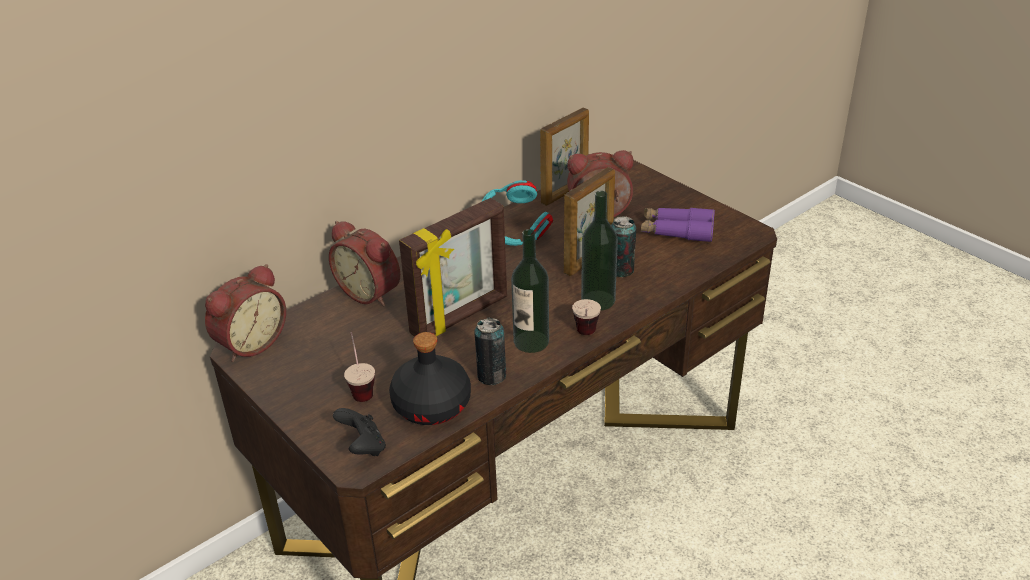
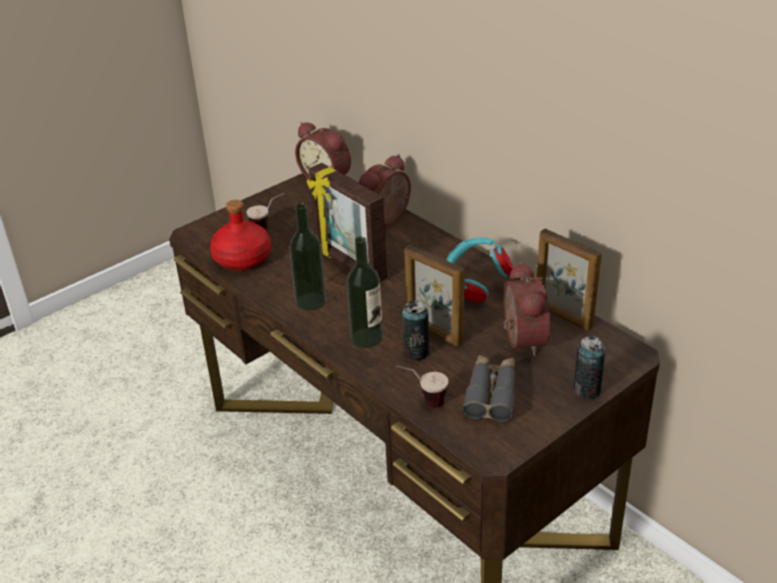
camera: 90 degrees right, 0 degrees up
(363, 447) = (206, 235): black game controller -> none
(432, 405) = (242, 259): black bottle -> red bottle
(491, 376) = (270, 283): can -> can (587, 391)
(585, 337) = (313, 330): cup -> cup (422, 401)
(677, 231) = (491, 394): purple binoculars -> grey binoculars

